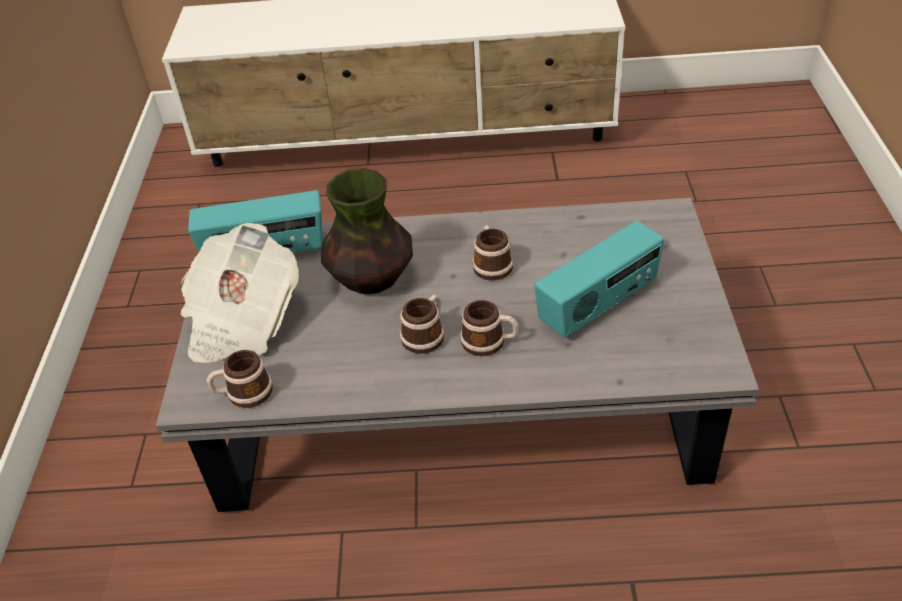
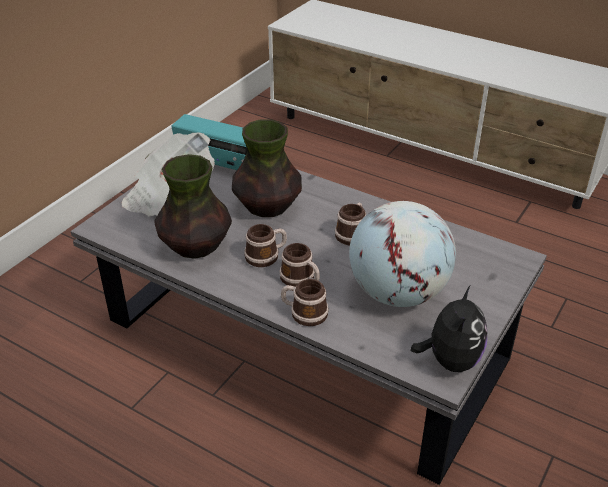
camera: 30 degrees right, 5 degrees down
(243, 393) = (130, 237): mug -> mug (304, 313)
(336, 365) = (196, 247): none -> vase
(598, 306) = (398, 293): radio -> globe
(711, 348) = (450, 360): none -> plush toy

